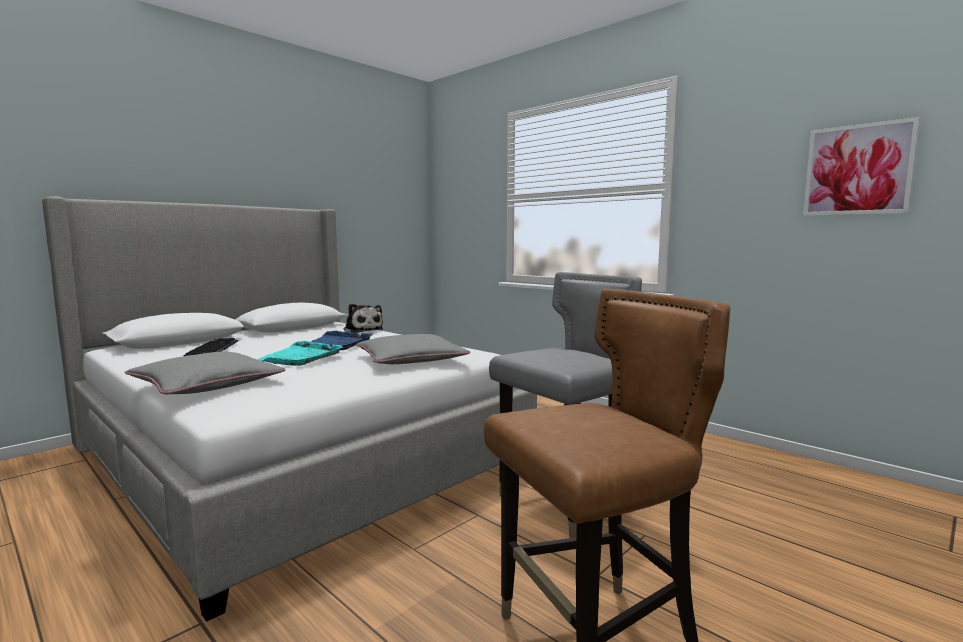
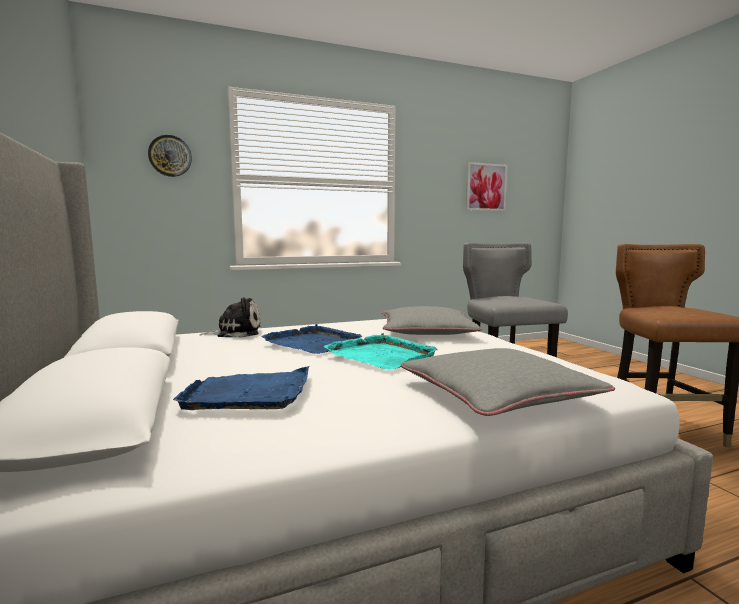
camera: 65 degrees left, 0 degrees up
(213, 349) = (249, 393): keyboard -> blue tray
(470, 185) = (170, 156): none -> wall clock

